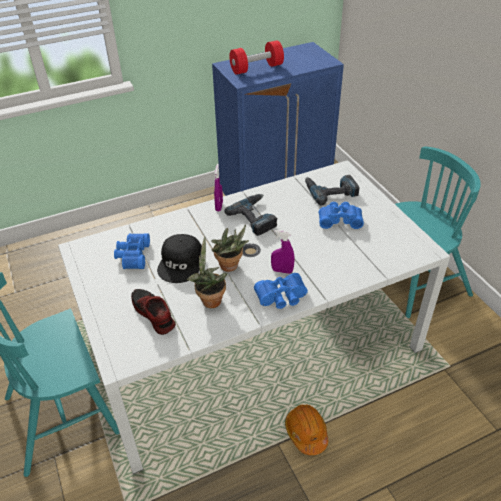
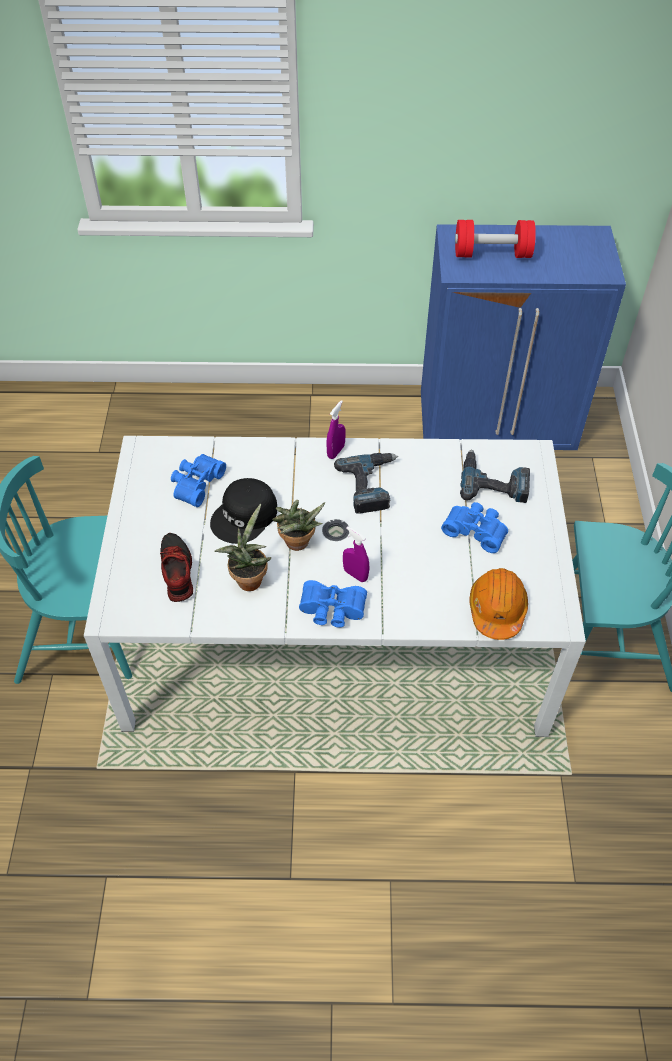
camera: 25 degrees right, 10 degrees up
(306, 432) = (335, 774): orange hard hat -> orange hard hat (497, 609)

